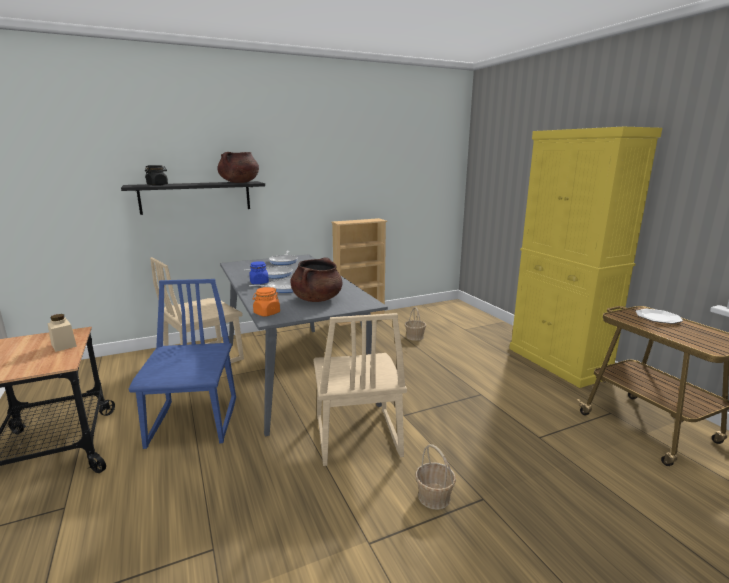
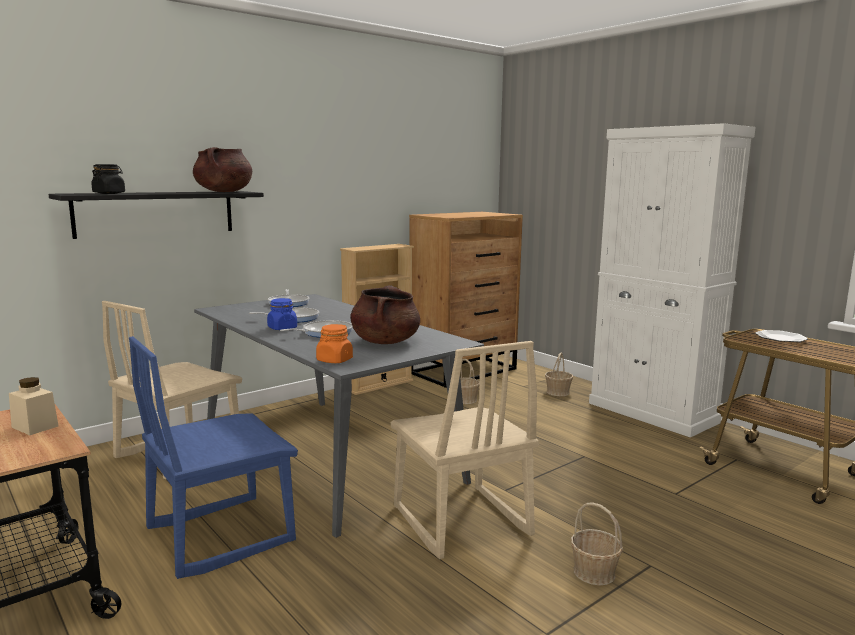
camera: 15 degrees left, 5 degrees down
(195, 422) = (220, 535): blue chair -> blue chair turned 105 degrees counterclockwise
(427, 313) = (464, 371): none -> brown dresser
(489, 337) = (558, 392): none -> basket
(558, 362) = (652, 413): yellow cabinet -> white cabinet

